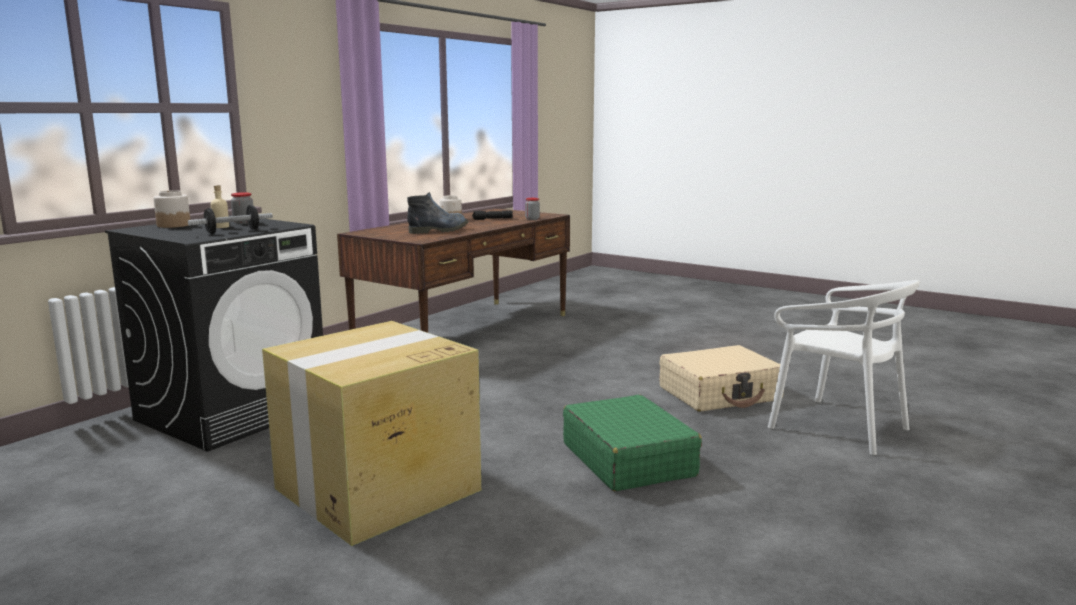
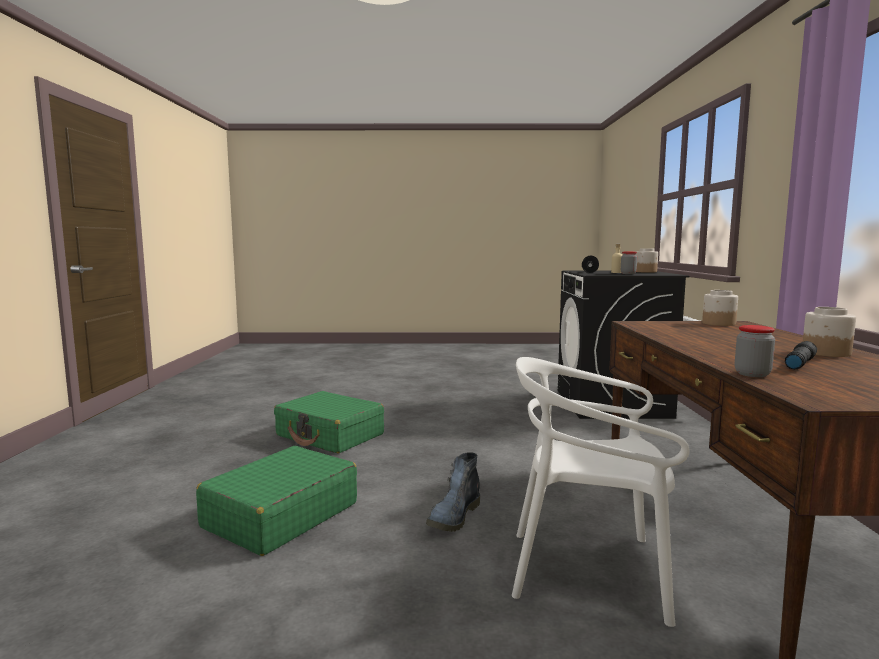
camera: 145 degrees right, 5 degrees down
(374, 234) = (718, 323): none -> jar
(375, 490) = (444, 397): cardboard box -> none
(439, 230) = (699, 334): boot -> boot (454, 517)
(720, 394) = (280, 515): beige suitcase -> green suitcase
(838, 427) = (143, 504): white chair -> white chair (588, 571)

